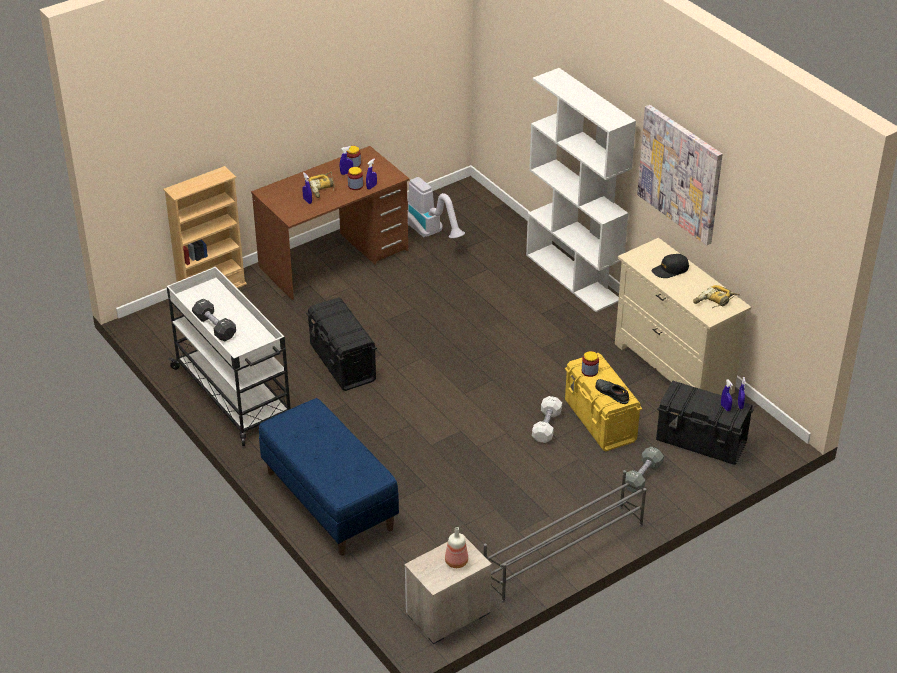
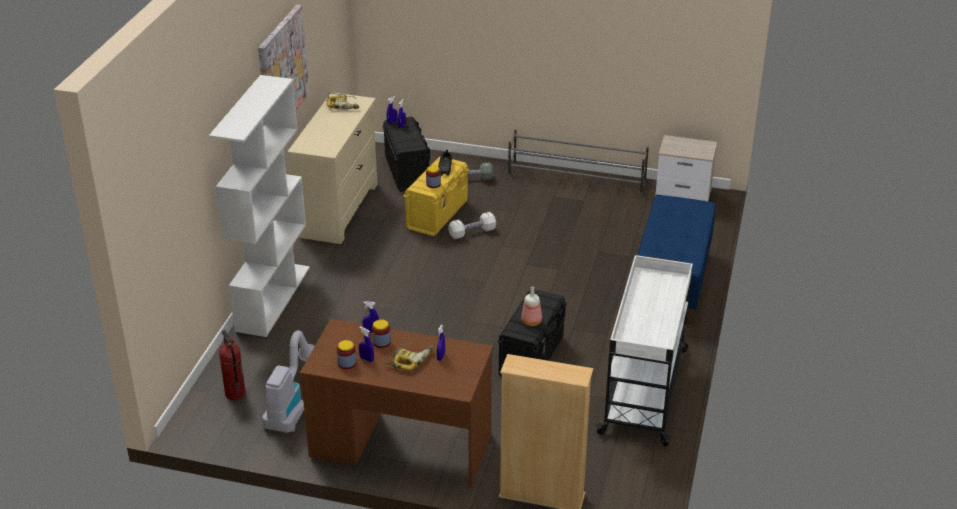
camera: 130 degrees left, 5 degrees down
(214, 327) = (667, 310): black dumbbell -> none
(456, 562) = (682, 145): bottle -> bottle (531, 321)
(476, 217) = (234, 394): none -> fire extinguisher
(670, 270) = (326, 132): black cap -> none

